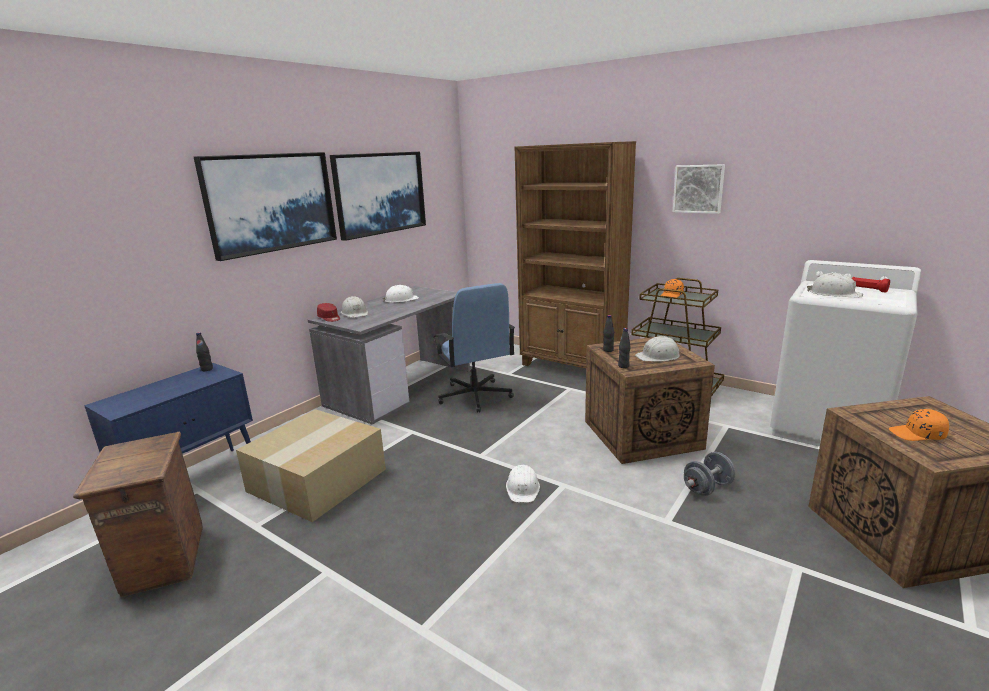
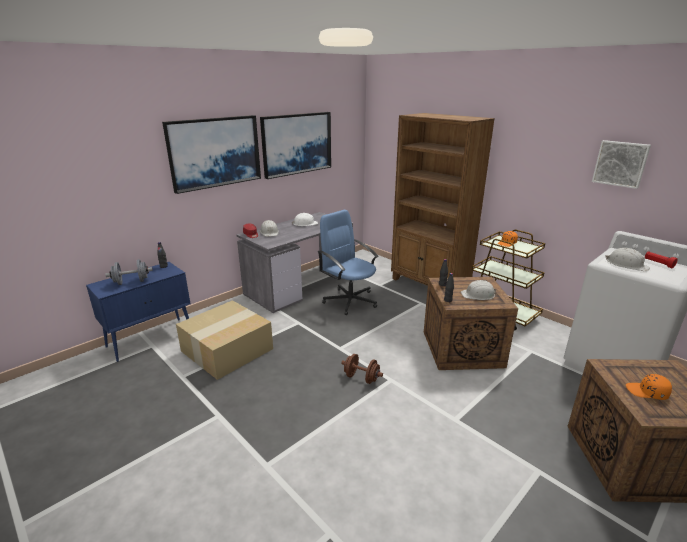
camera: 10 degrees right, 5 degrees up
(163, 560) = (124, 390): crate -> none
(475, 396) = (350, 300): blue office chair -> blue office chair turned 150 degrees clockwise
(523, 488) = (361, 378): white hard hat -> brown dumbbell
(698, 189) = (539, 161): picture -> picture (620, 163)
(707, 488) = (495, 399): grey dumbbell -> grey dumbbell (131, 282)

